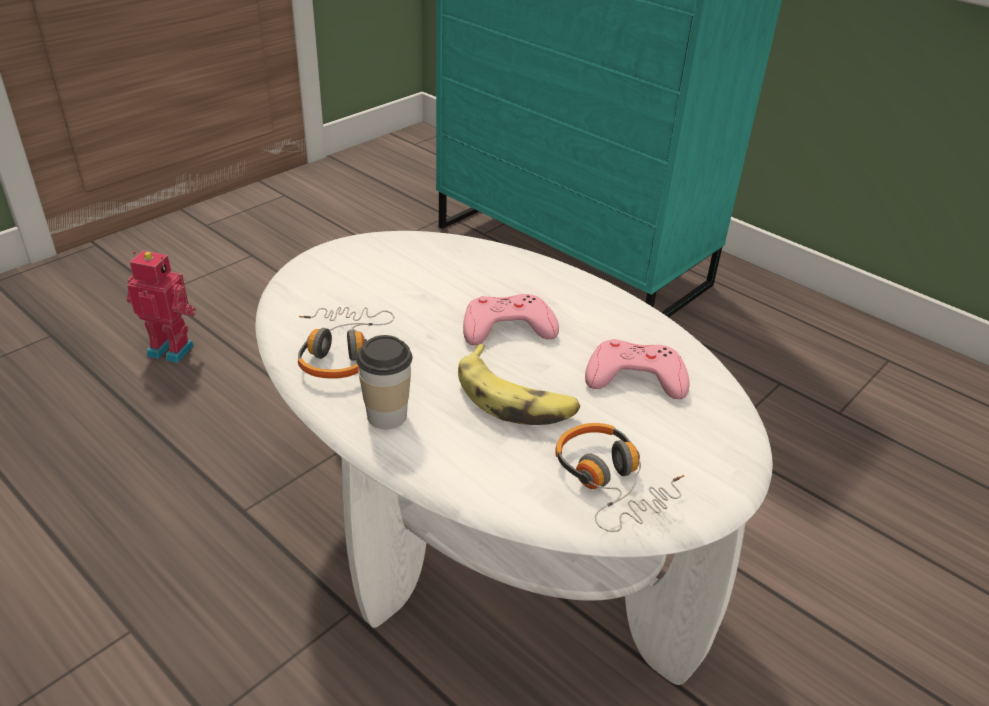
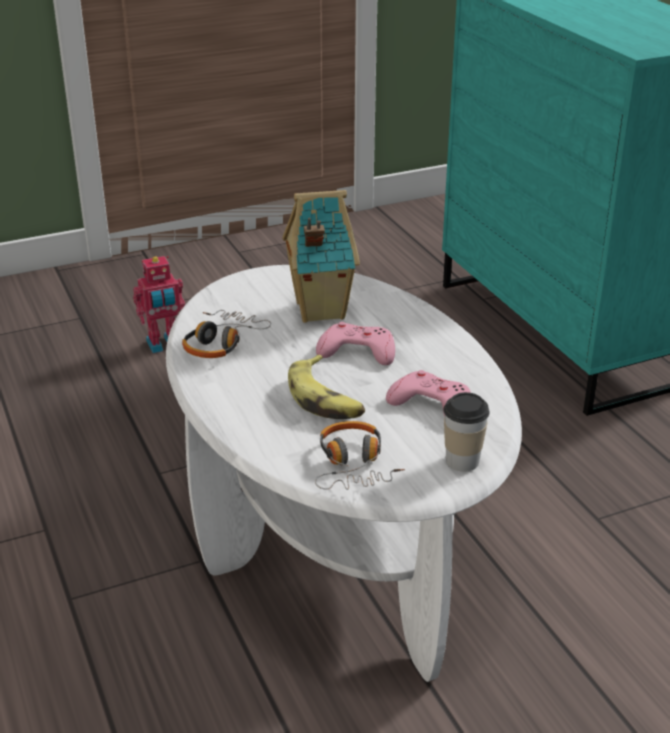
camera: 25 degrees right, 5 degrees down
(172, 348) = (164, 345): toy robot -> toy robot turned 120 degrees clockwise
(387, 415) = (225, 389): cup -> cup (462, 461)
(428, 285) = (318, 310): none -> toy house

